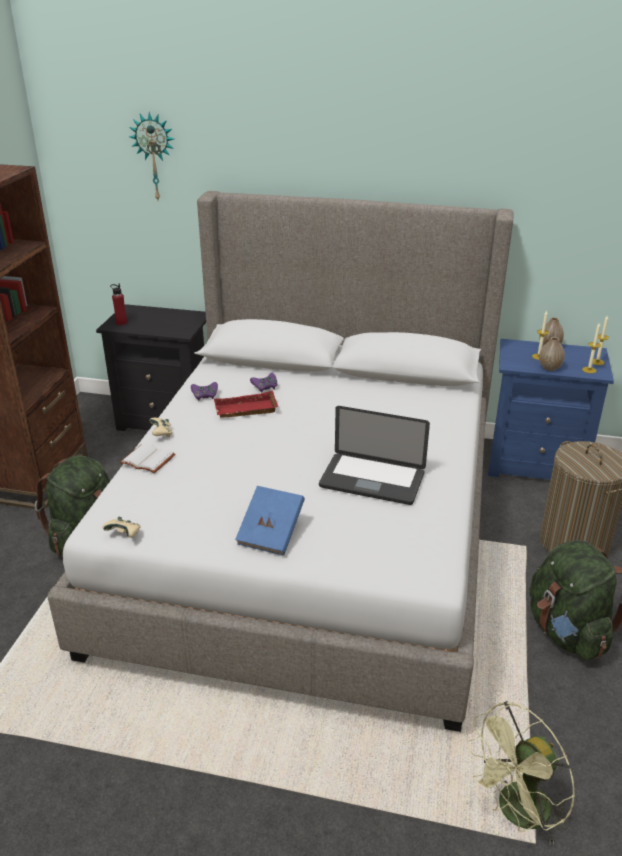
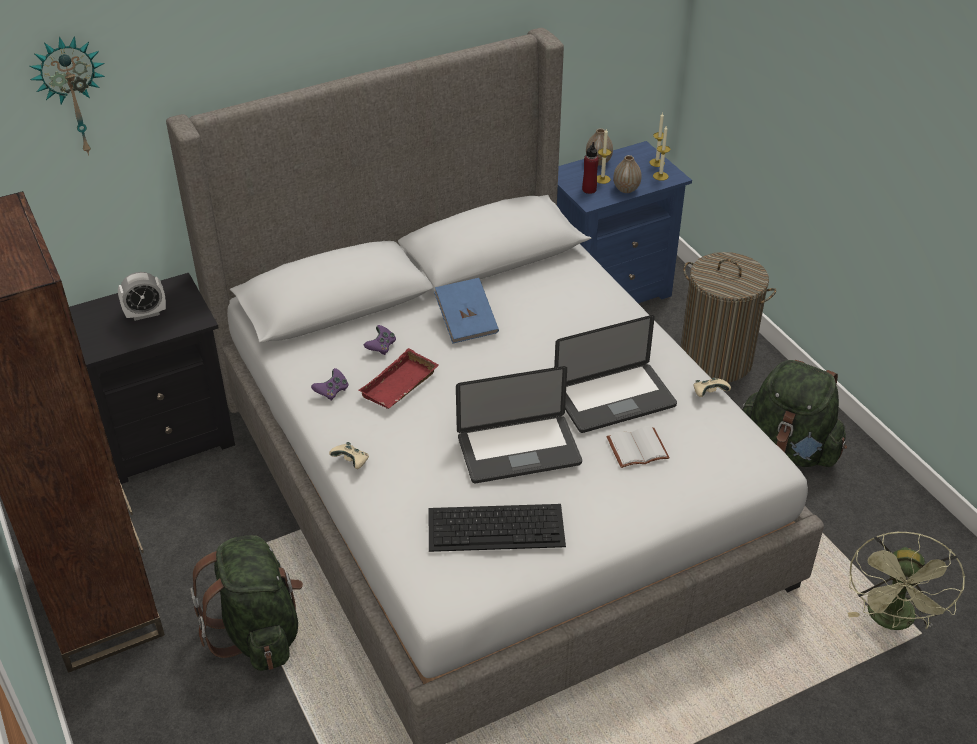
camera: 40 degrees left, 10 degrees up
(121, 322) = (94, 342): red bottle -> red bottle (589, 189)
(124, 534) = (476, 590): beige game controller -> beige game controller (709, 393)
(149, 459) = (382, 498): white book -> white book (637, 447)
(163, 321) = (146, 314): none -> alarm clock
(185, 507) = (497, 527): none -> keyboard
(262, 474) = (519, 451): none -> laptop
(271, 533) = (600, 505): blue book -> blue book (466, 323)

